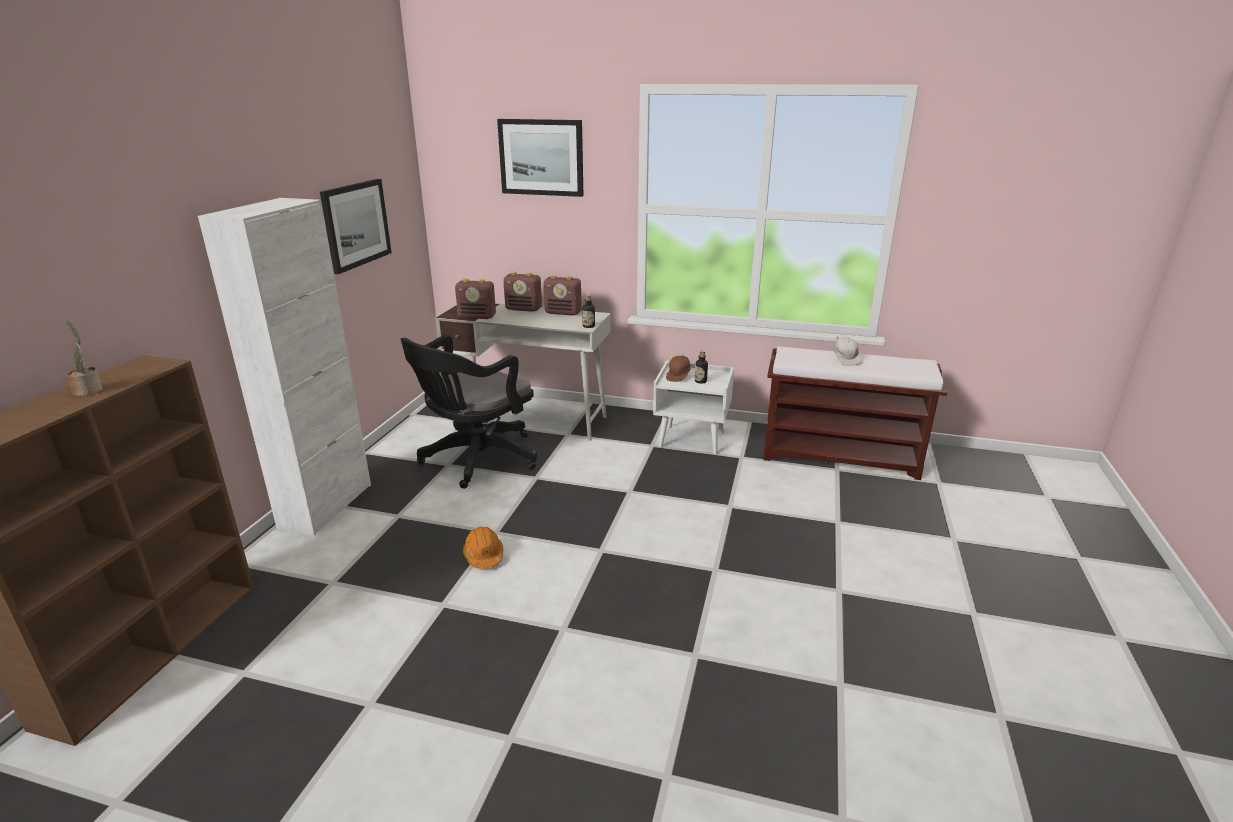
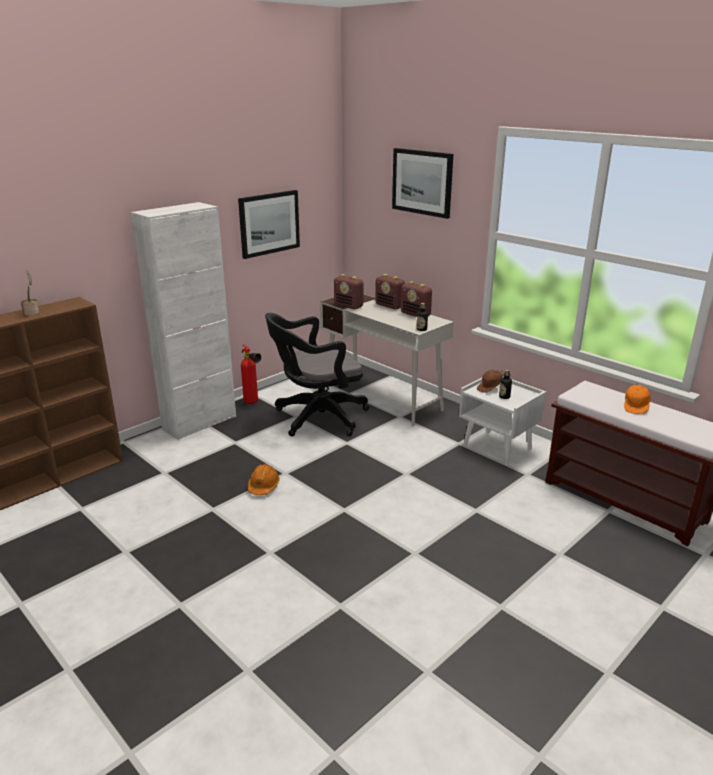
camera: 30 degrees right, 0 degrees up
(379, 463) = (253, 403): none -> fire extinguisher
(846, 359) = (636, 407): white cap -> orange cap

